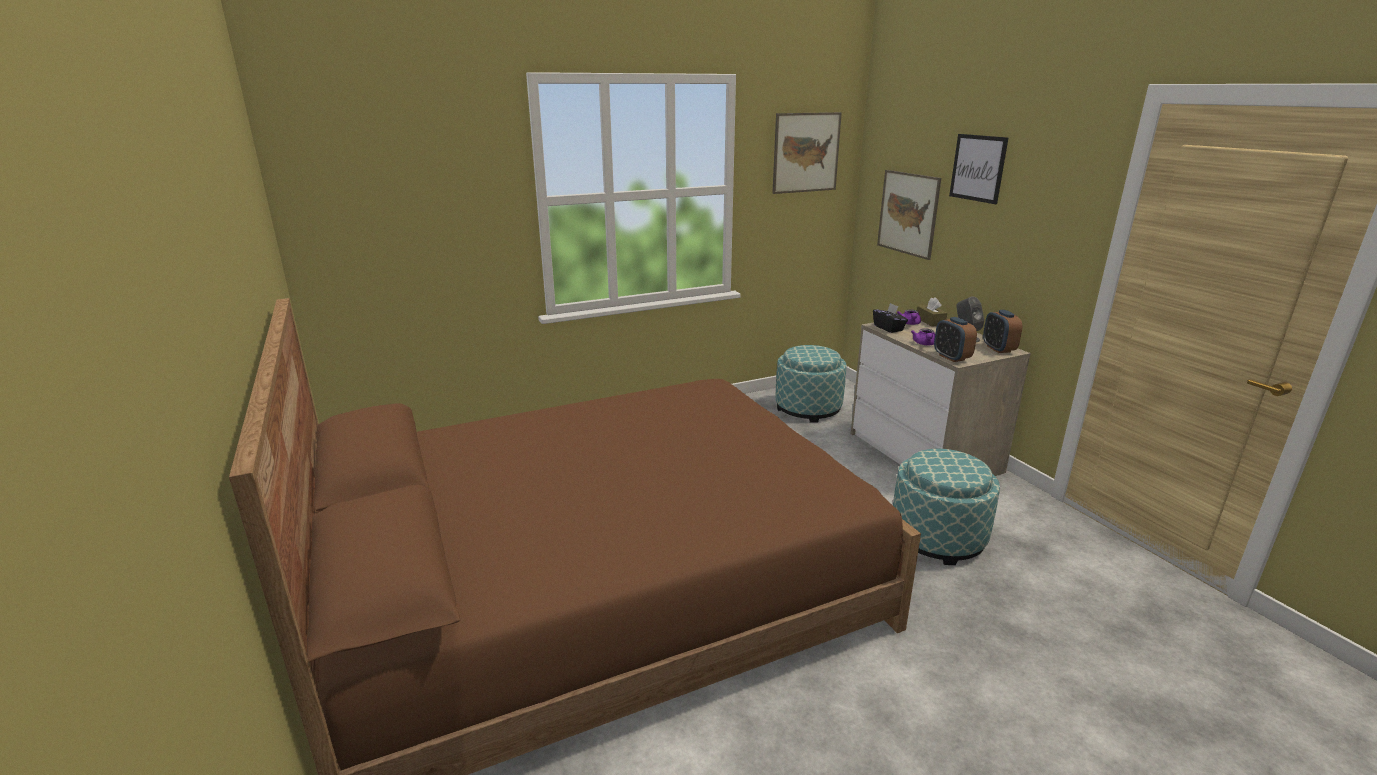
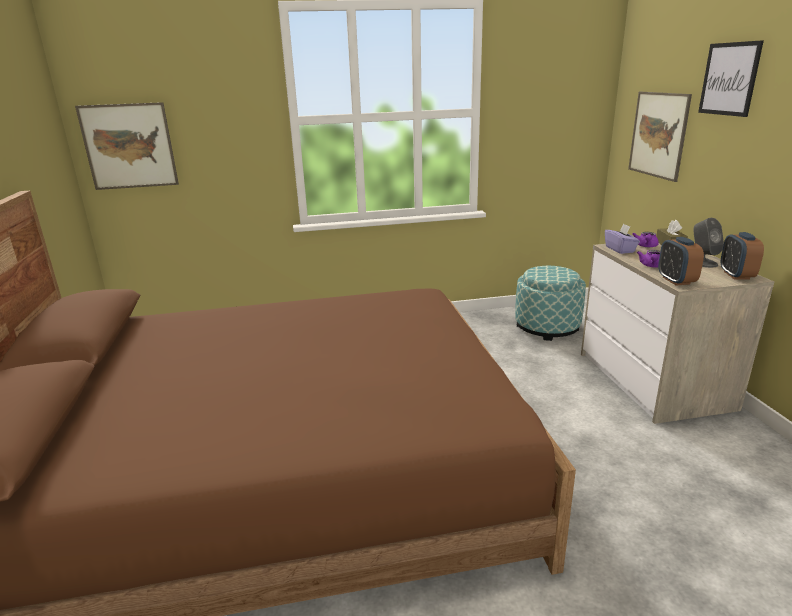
camera: 15 degrees right, 0 degrees up
(806, 152) = (557, 77): picture -> picture (129, 146)
(888, 328) = (620, 249): black tissue box -> purple tissue box
(938, 537) = (637, 472): ottoman -> none

